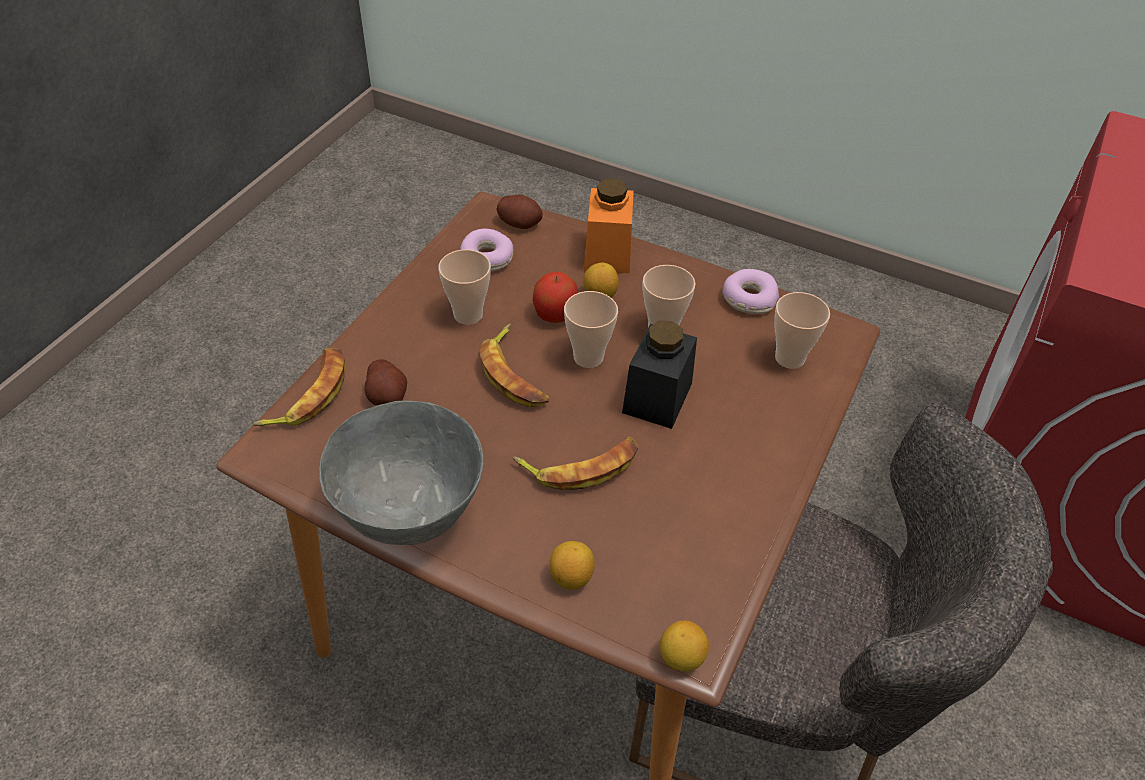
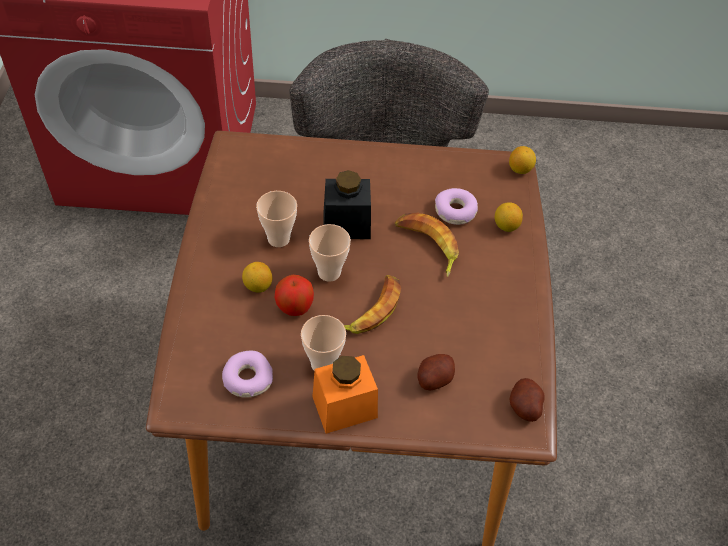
camera: 115 degrees left, 5 degrees up
(309, 394) = (462, 431): banana -> none
(412, 512) = (515, 319): grey bowl -> none
(520, 223) = (187, 373): potato -> potato (524, 406)
(607, 253) = (203, 297): orange jar -> orange jar (344, 407)
(748, 299) = (220, 199): donut -> donut (455, 211)
(789, 358) = (272, 167): cup -> none

